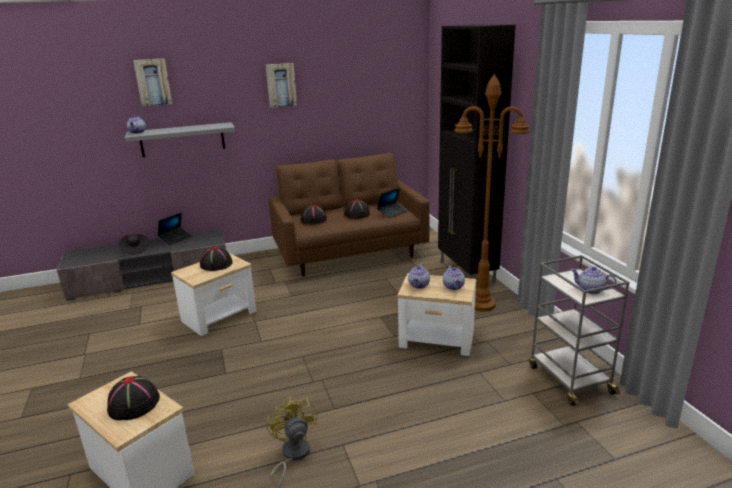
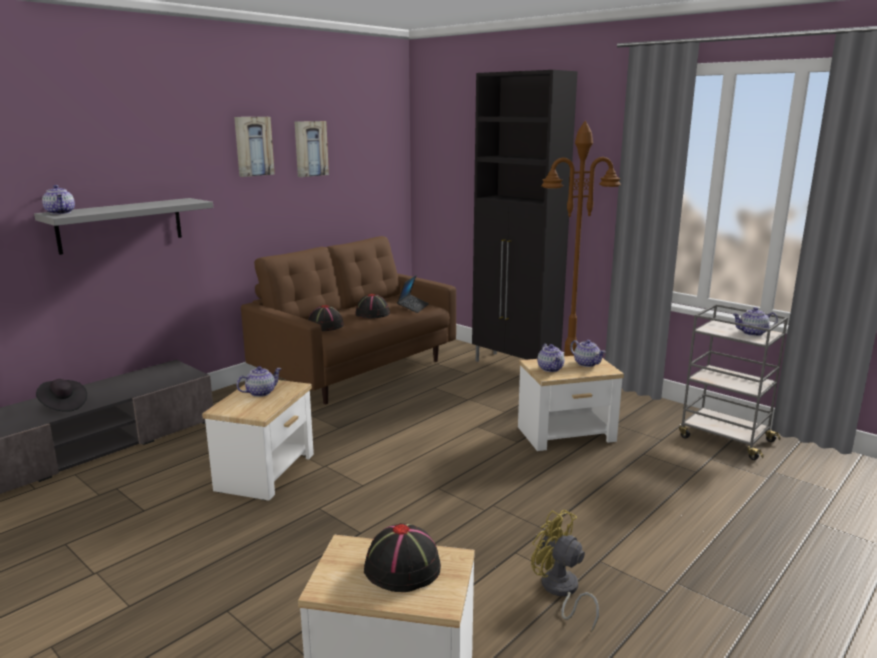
camera: 30 degrees left, 5 degrees down
(153, 82) = (78, 134): picture -> picture (310, 148)
(175, 238) = (116, 381): laptop -> none
(216, 264) = (261, 392): black hat -> teapot

